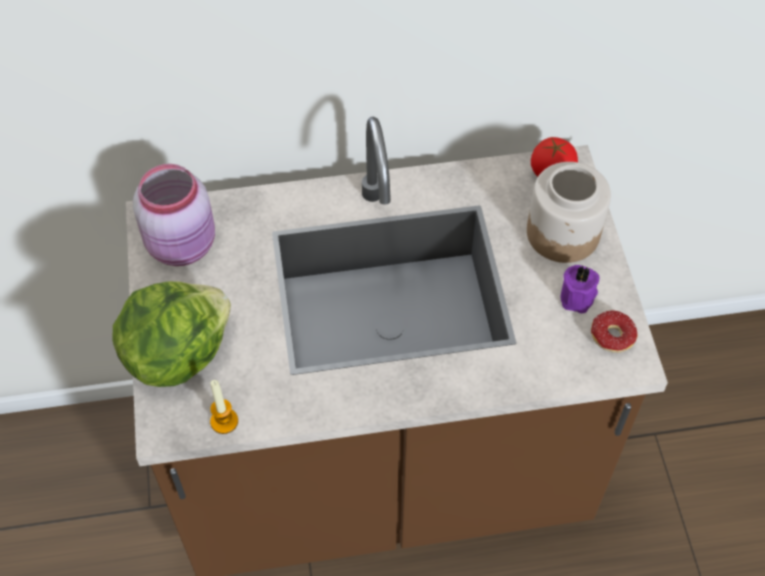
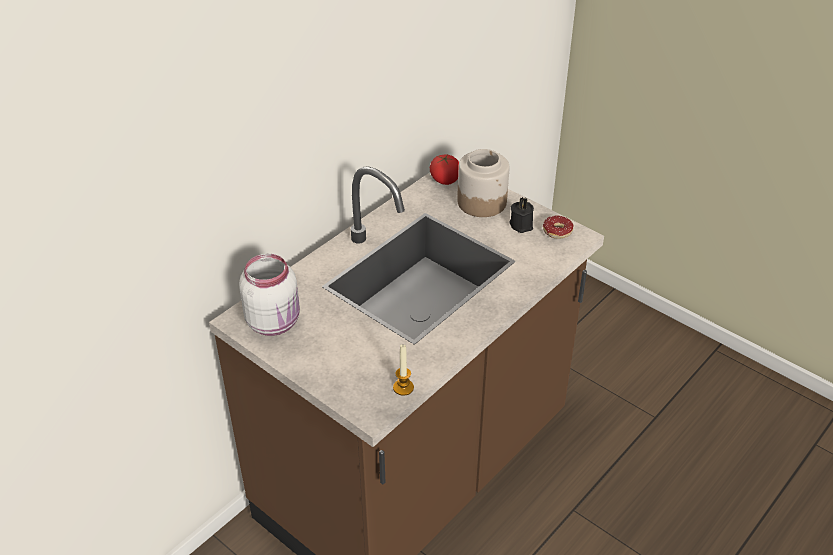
camera: 40 degrees left, 15 degrees down
(177, 353) = (335, 374): lettuce -> none
(184, 245) = (275, 322): pink jar -> white jar
(578, 297) = (522, 224): purple candle -> black candle

